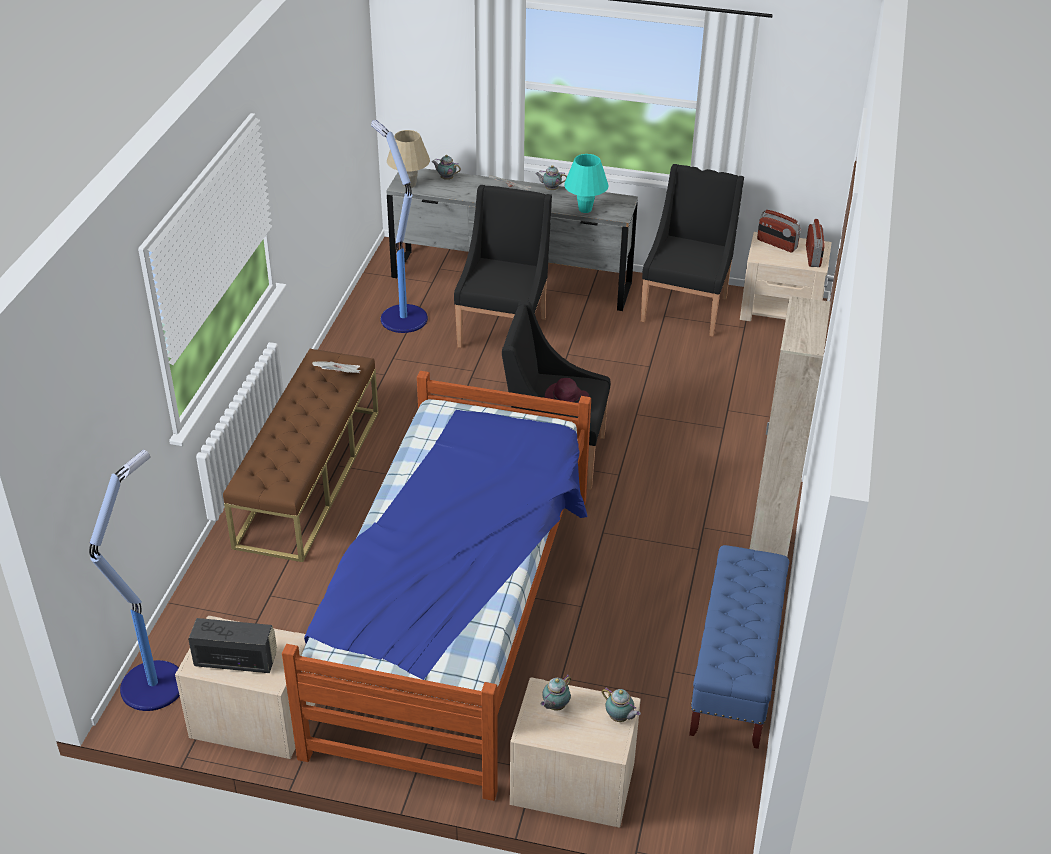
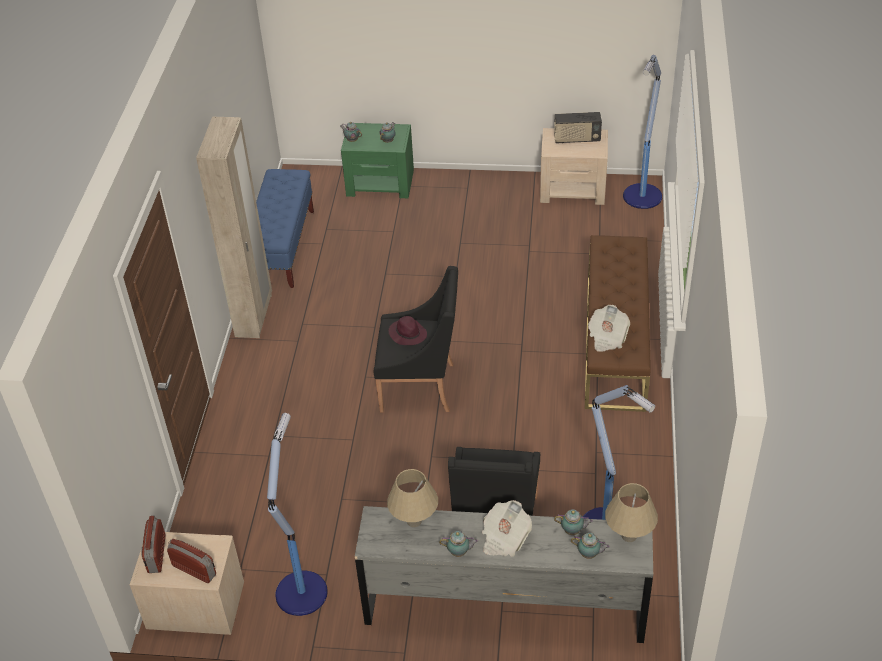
camera: 175 degrees right, 5 degrees up
(453, 191) = (573, 531): none -> teapot
(457, 618) = (467, 255): bed -> none
(572, 782) = (380, 183): beige nightstand -> green nightstand
(585, 209) = (414, 521): turquoise table lamp -> beige table lamp
(686, 308) = (301, 591): black armchair -> floor lamp

